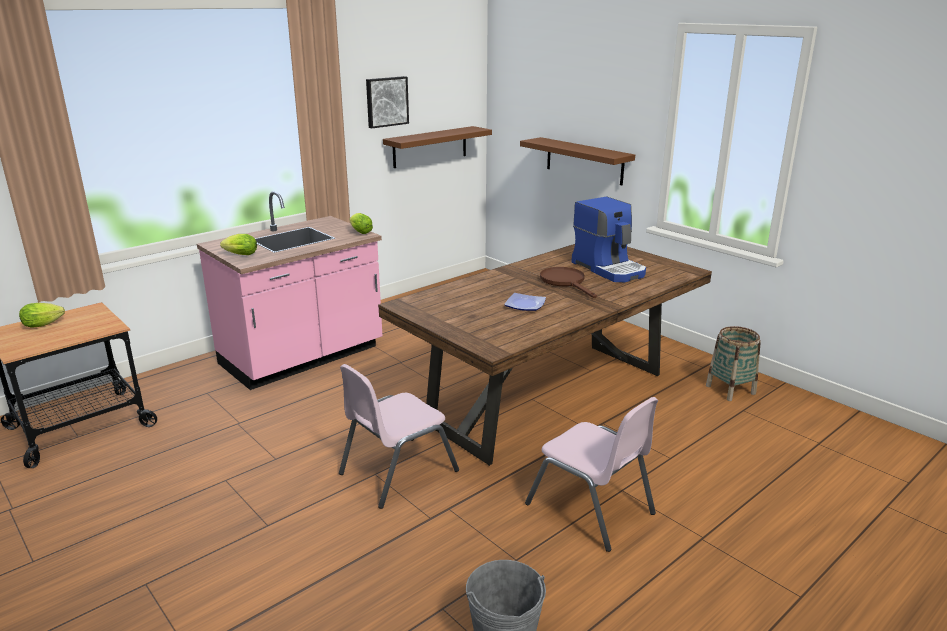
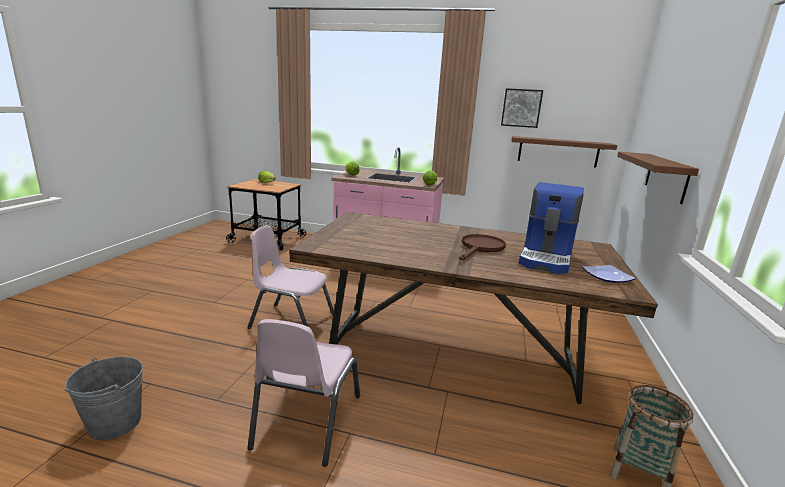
camera: 55 degrees right, 5 degrees down
(525, 305) = (408, 243): plate -> plate (607, 276)

